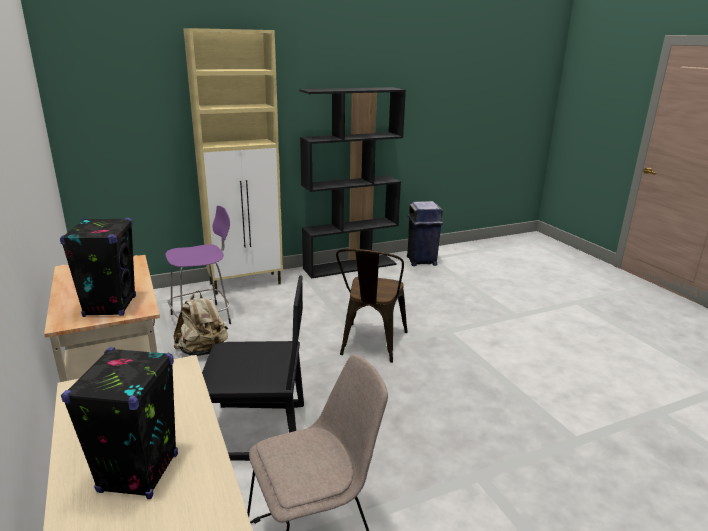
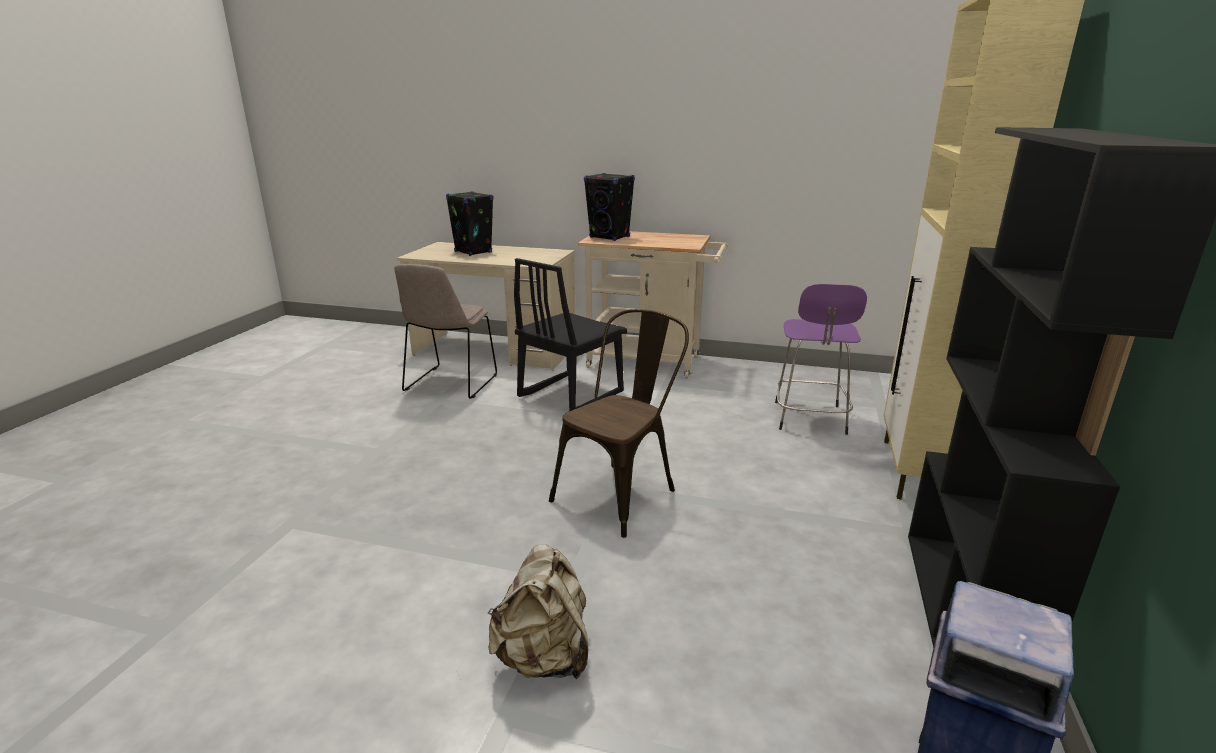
camera: 130 degrees right, 0 degrees up
(203, 351) = (727, 404): beige backpack -> beige backpack (544, 658)
(371, 345) = (621, 492): brown chair -> brown chair turned 75 degrees clockwise

